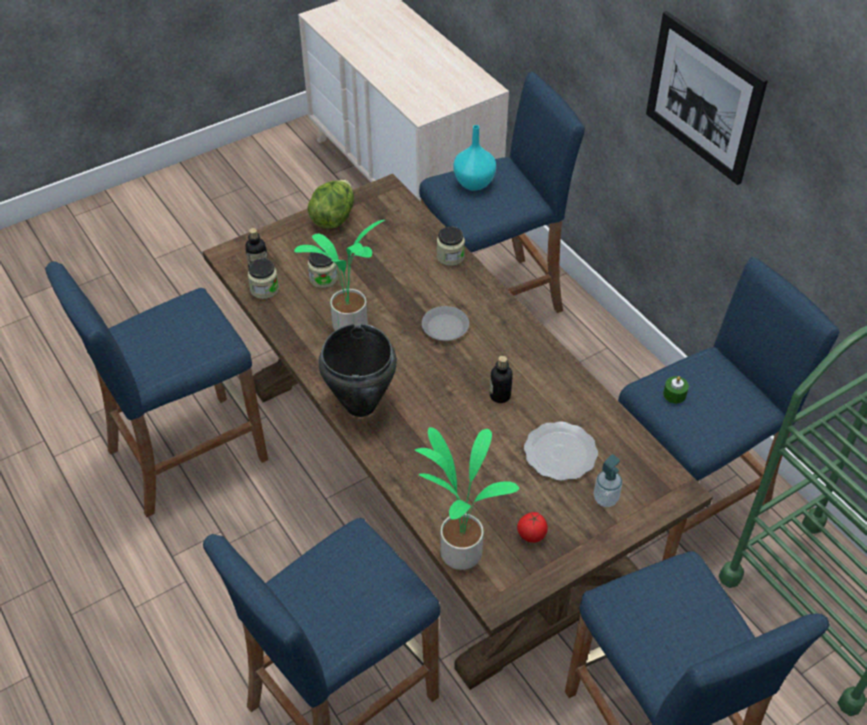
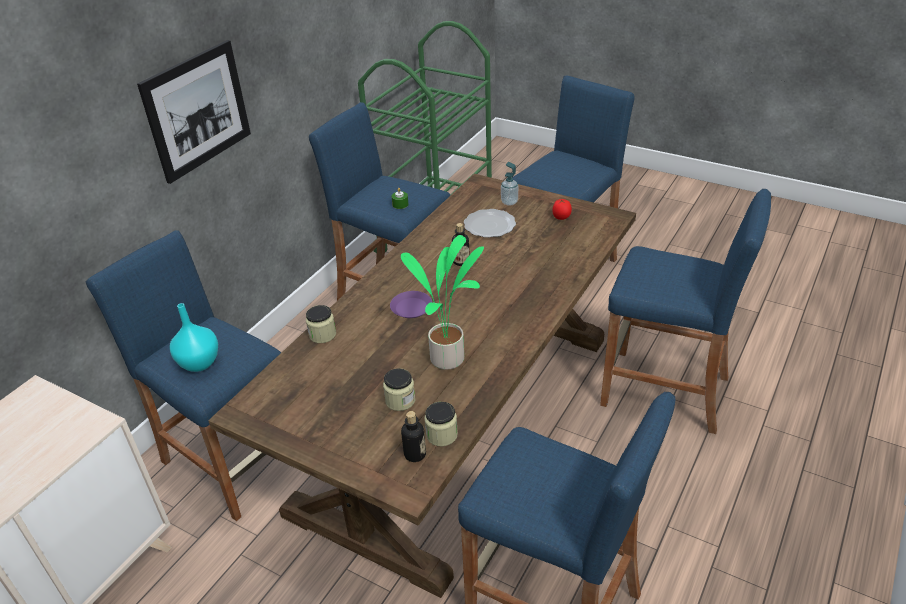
camera: 115 degrees left, 10 degrees down
(333, 217) = (305, 433): lettuce -> none
(360, 405) = (527, 319): black cooking pot -> none
(445, 327) = (411, 308): grey plate -> purple plate
(460, 550) = (599, 237): potted plant -> none

